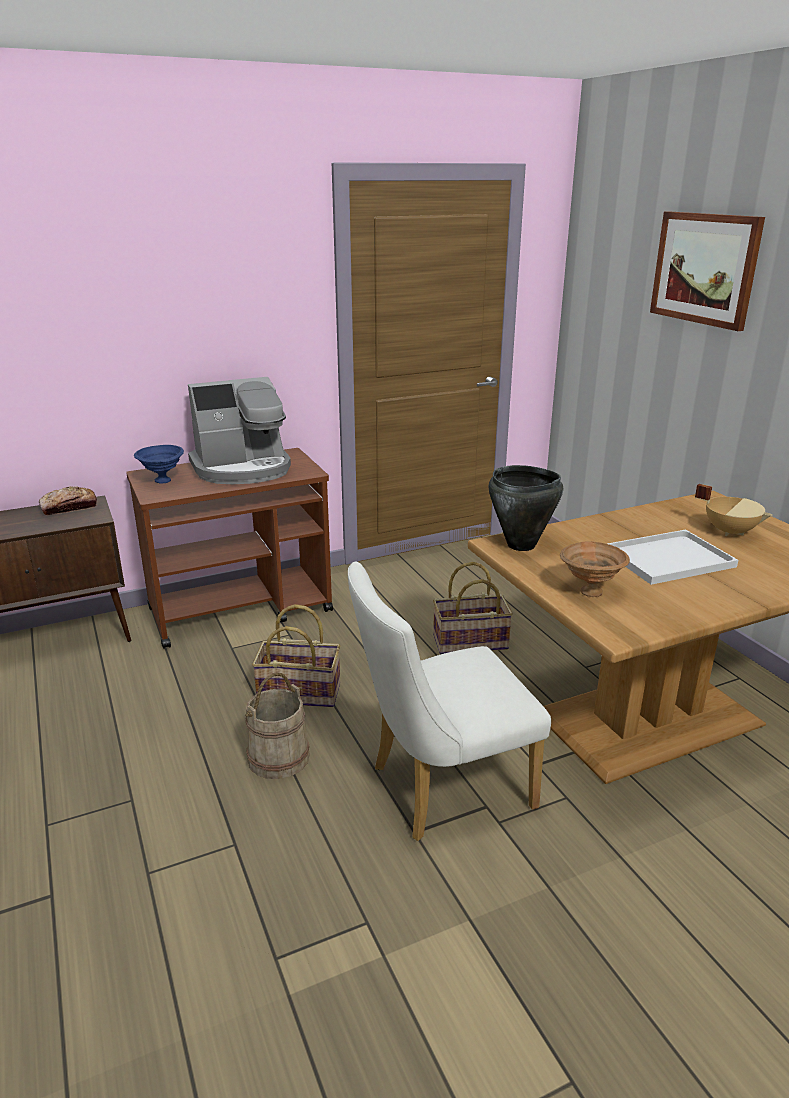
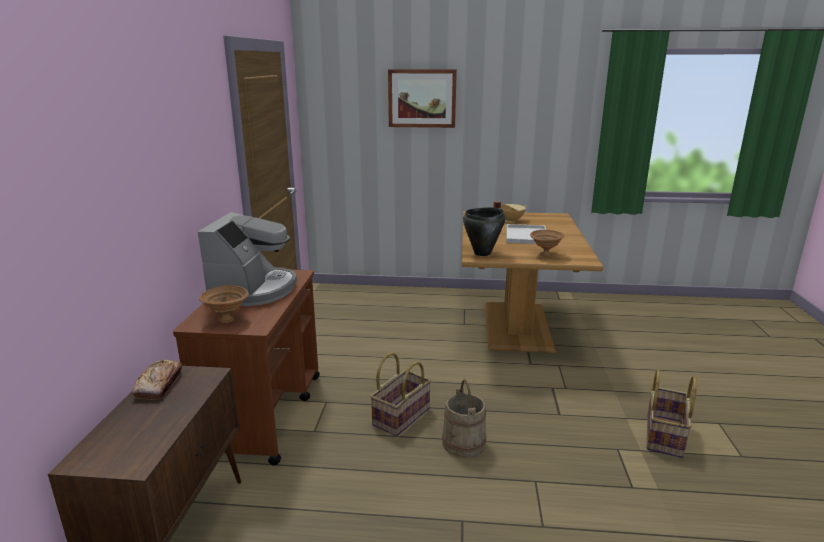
camera: 60 degrees left, 5 degrees down
(163, 481) = (228, 320): blue bowl -> brown bowl
(440, 789) = (531, 396): white chair -> none
(470, 643) = (409, 345): basket -> basket (665, 436)

